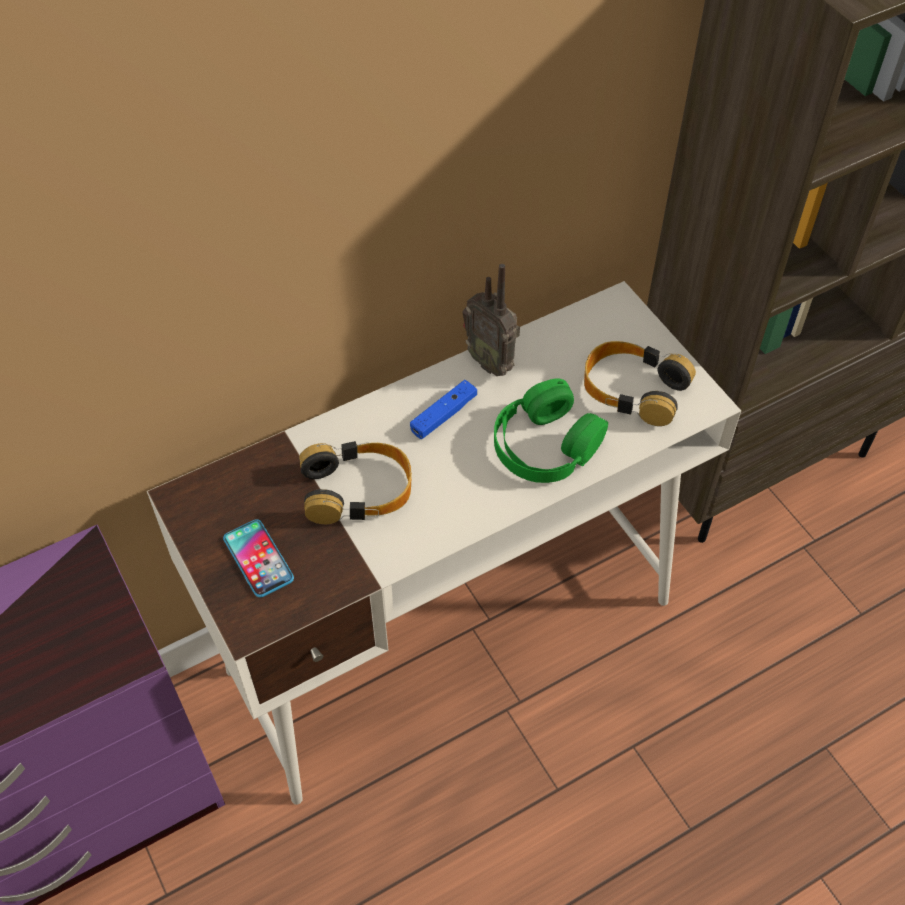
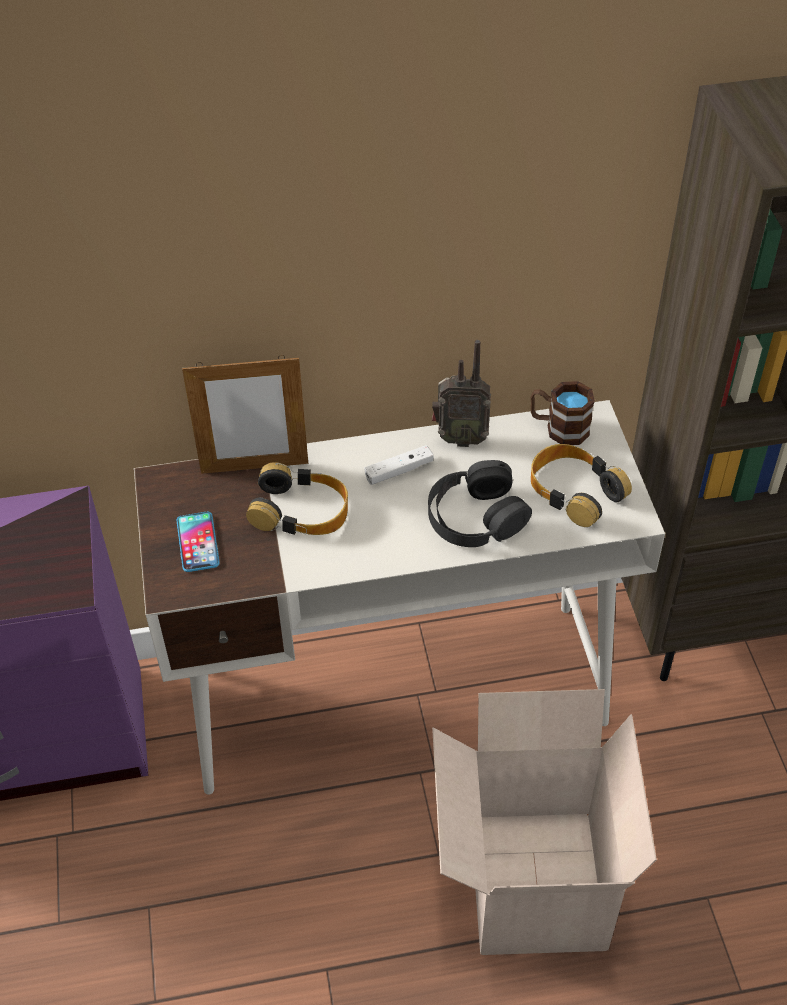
camera: 20 degrees right, 5 degrees down
(285, 453) = (254, 467): none -> picture frame
(443, 415) = (399, 471): blue game controller -> white game controller
(491, 361) = (460, 438): radio -> radio turned 60 degrees counterclockwise
(545, 444) = (475, 516): green headphones -> black headphones
(587, 324) = (558, 428): none -> brown mug
(656, 786) = (530, 880): none -> cardboard box

